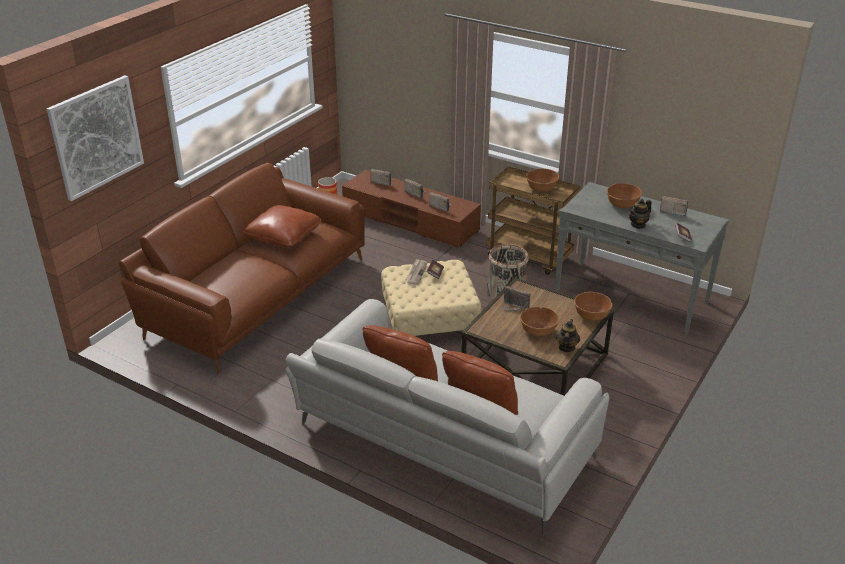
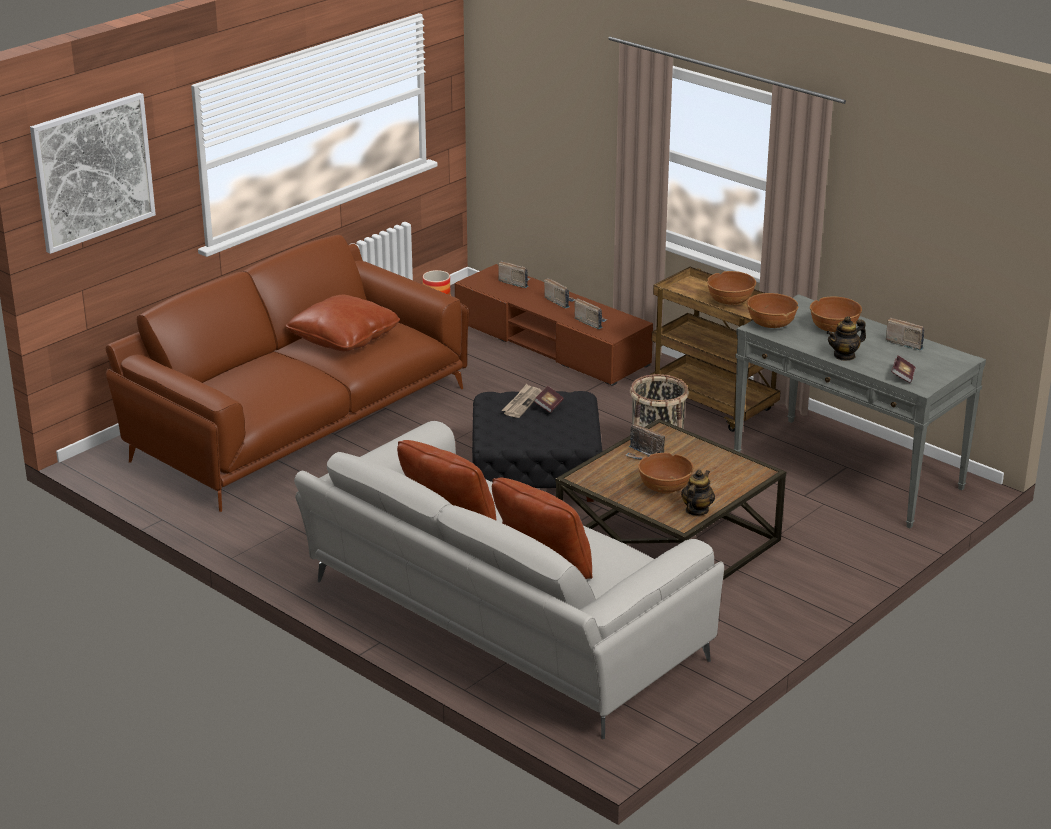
camera: 10 degrees right, 5 degrees down
(430, 319) = (536, 473): beige ottoman -> black ottoman
(591, 316) = (750, 475): brown bowl -> brown bowl (771, 324)

